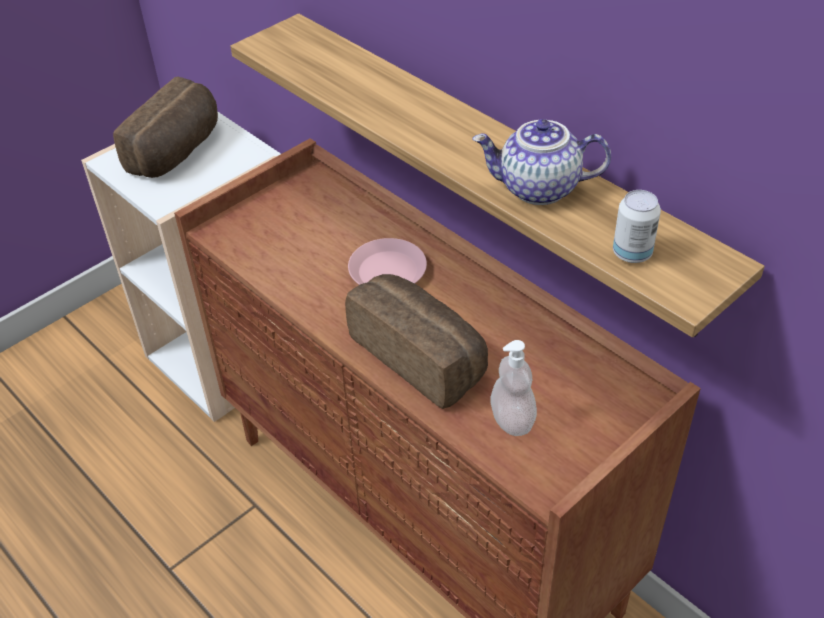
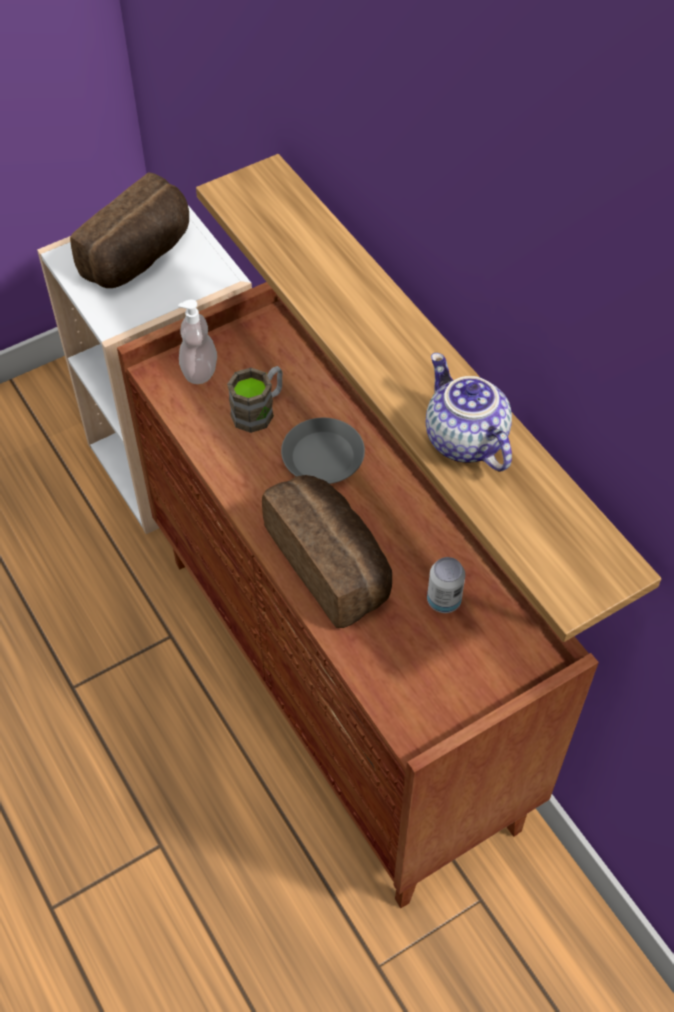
camera: 10 degrees right, 10 degrees up
(318, 245) = (259, 410): none -> brown mug
(388, 272) = (323, 457): pink plate -> grey plate
(512, 420) = (403, 654): soap dispenser -> soap dispenser (199, 371)
(538, 189) = (463, 440): teapot -> teapot turned 45 degrees clockwise
(632, 253) = (532, 537): can -> can (443, 600)

